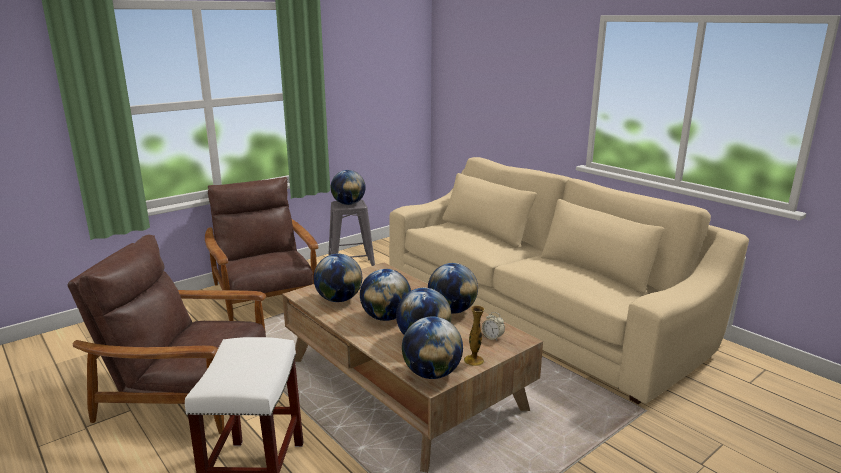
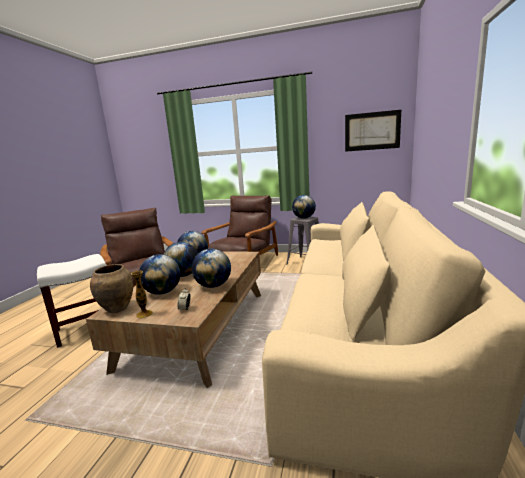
camera: 55 degrees right, 5 degrees down
(393, 74) = (372, 131): none -> picture
(432, 373) = (118, 309): globe -> brown vase

